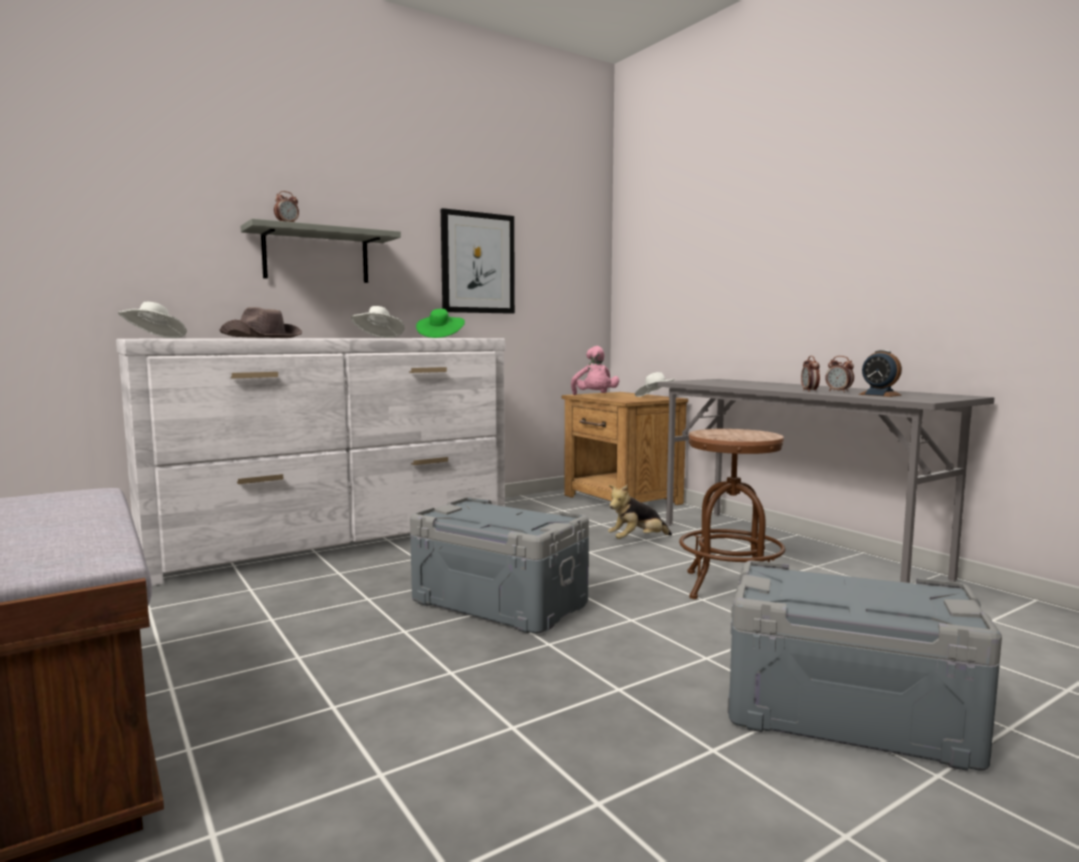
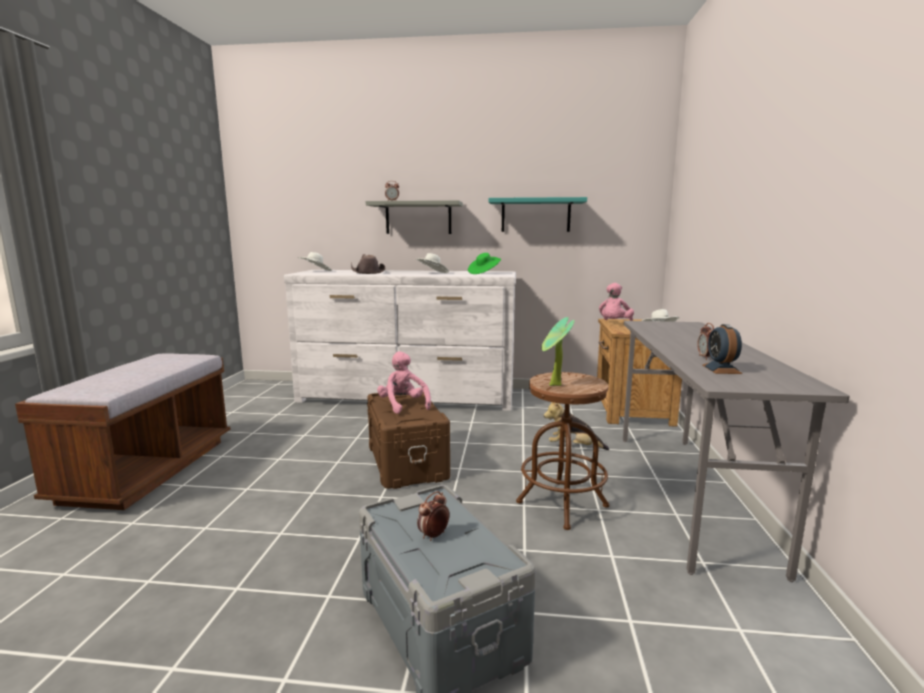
camera: 40 degrees right, 5 degrees up
(477, 263) = (535, 215): picture -> turquoise shelf
(488, 516) = (403, 405): none -> pink plush toy
(500, 602) = (408, 462): grey storage box -> brown storage box
(738, 437) = (554, 386): none -> potted plant
(809, 391) = (680, 353): alarm clock -> alarm clock (433, 535)

